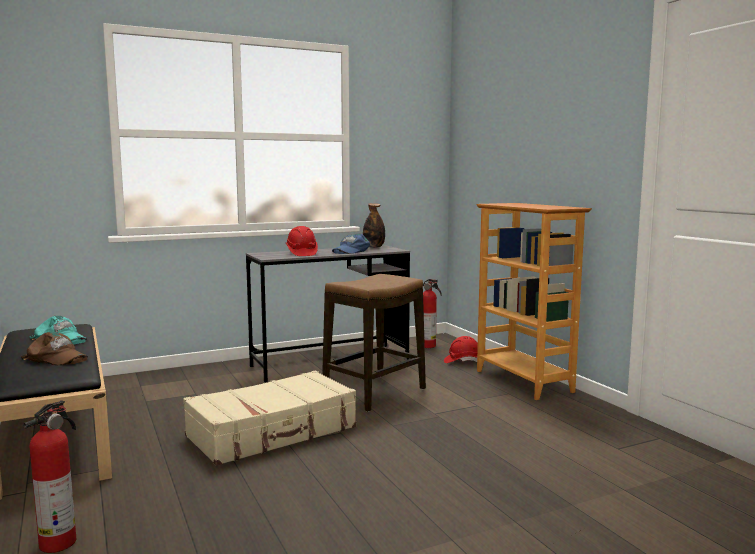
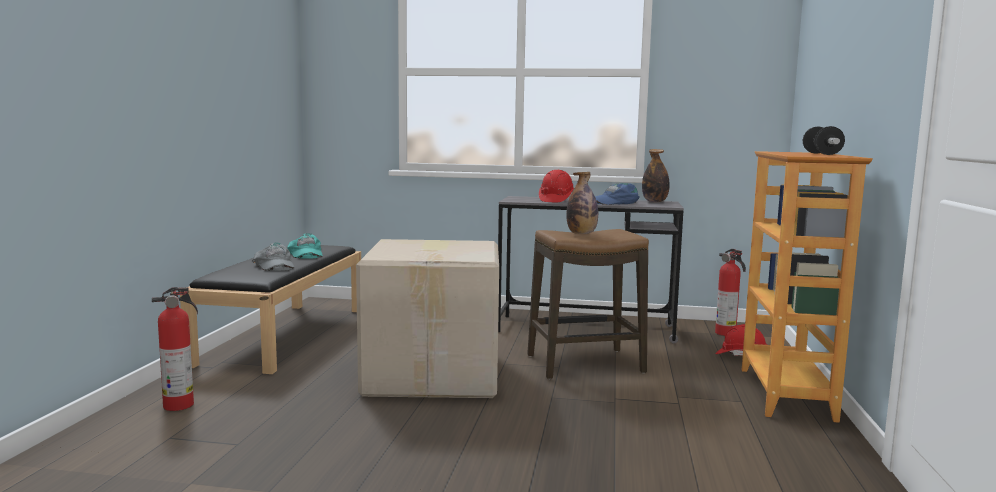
camera: 35 degrees right, 0 degrees up
(57, 358) = (274, 265): brown cap -> grey cap
(273, 432) = (435, 374): beige suitcase -> cardboard box
(369, 281) = (581, 234): none -> bottle
(537, 205) = (821, 154): none -> dumbbell

